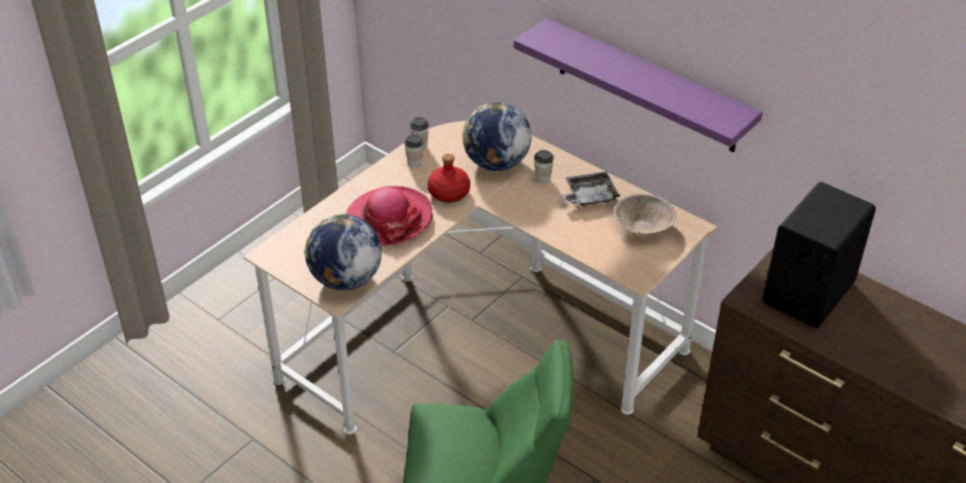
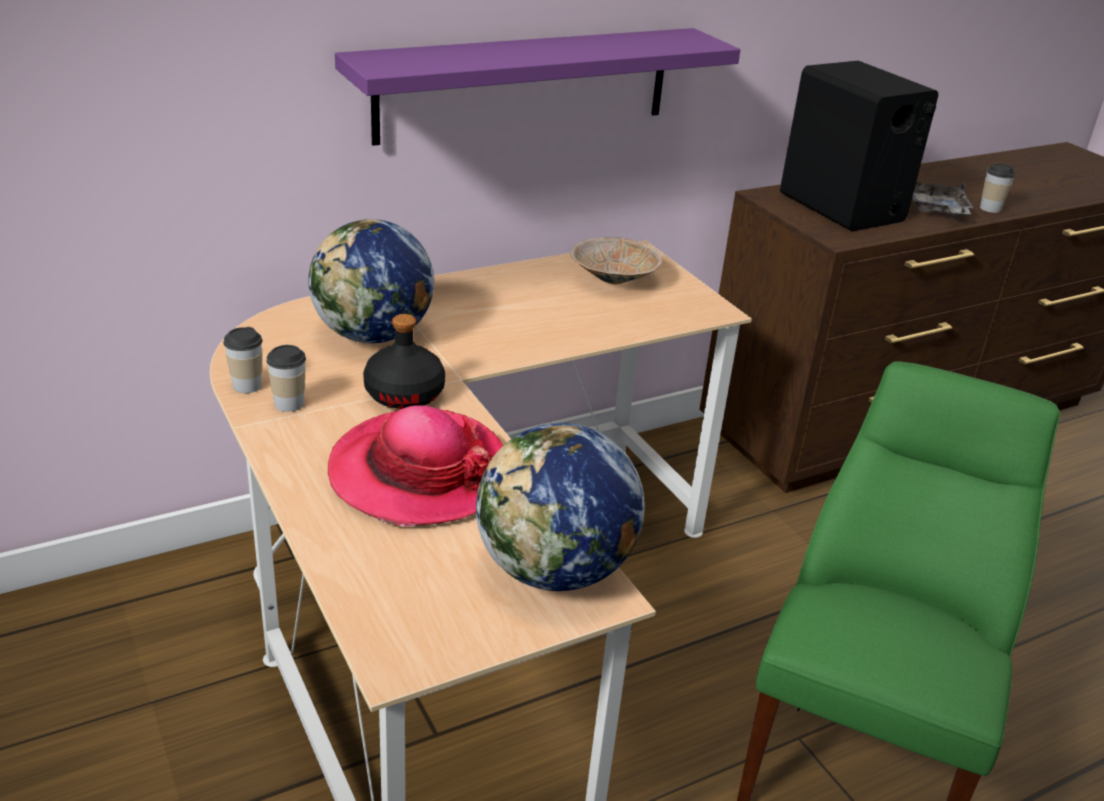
camera: 70 degrees left, 10 degrees down
(449, 192) = (404, 394): red bottle -> black bottle
(543, 178) = (448, 311): cup -> cup (990, 208)
(589, 196) = (520, 293): grey tray -> grey tray (935, 210)

